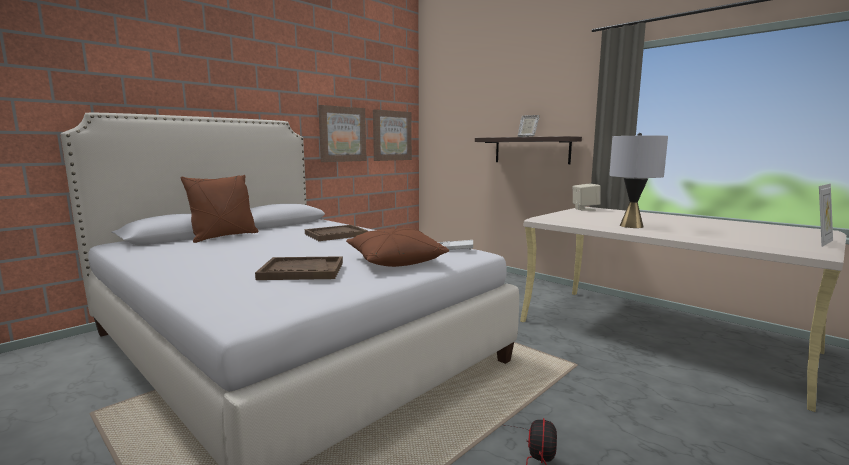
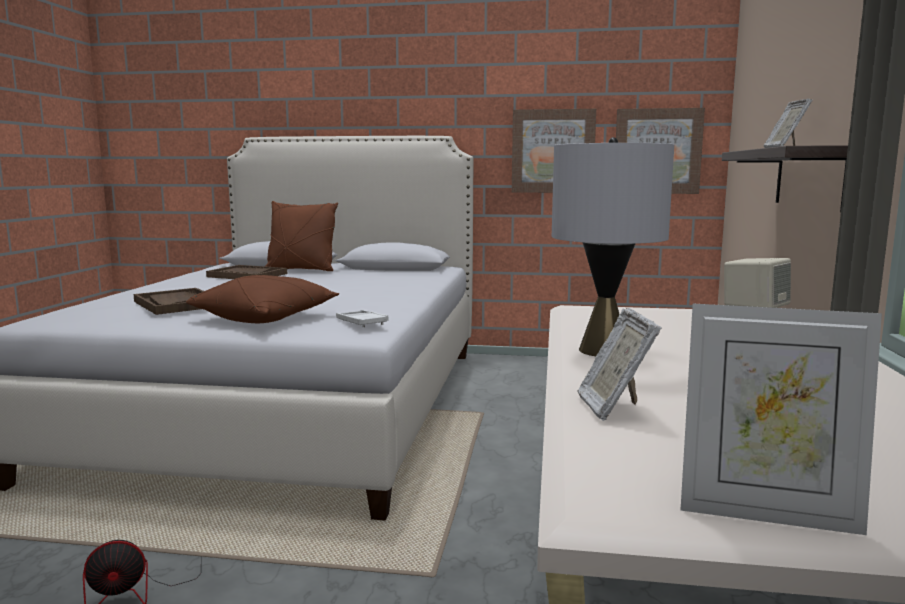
camera: 55 degrees right, 0 degrees up
(336, 235) = (368, 286): brown tray -> brown tray (247, 275)
(717, 236) = (613, 407): none -> picture frame

